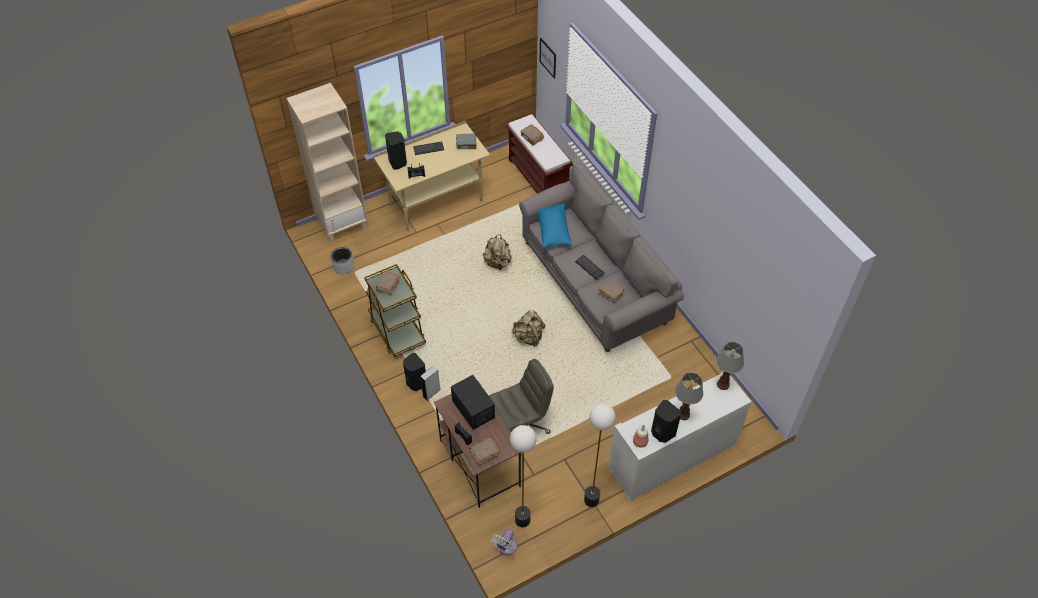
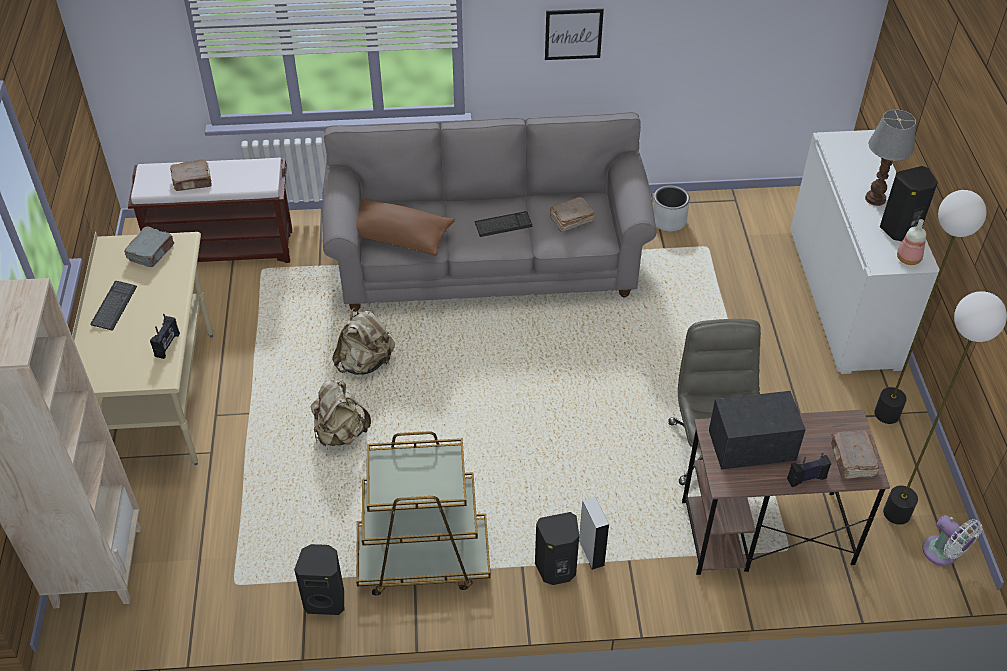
camera: 65 degrees left, 5 degrees down
(344, 267) = (209, 598): grey planter -> grey planter (668, 220)
(388, 286) = (408, 478): brown book -> none
(398, 162) = (109, 361): black speaker -> black speaker (326, 600)
(528, 337) = (545, 378): beige backpack -> beige backpack (340, 433)
(548, 58) = (115, 40): picture -> picture (573, 34)
(553, 230) = (399, 237): blue pillow -> brown pillow
(722, 384) = (837, 144): table lamp -> none

